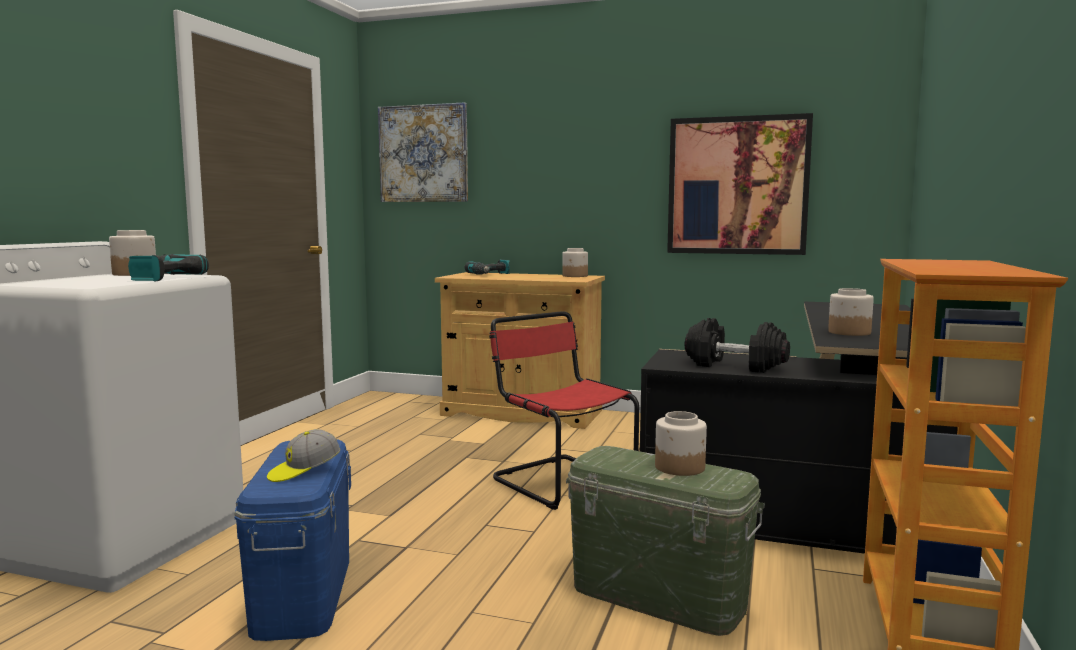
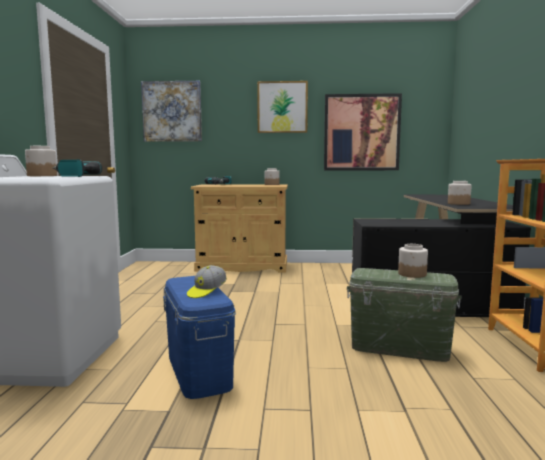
camera: 15 degrees left, 0 degrees up
(559, 481) = (295, 298): red chair -> none
(598, 143) = (282, 107): none -> picture
(735, 366) = (407, 223): black dumbbell -> none

